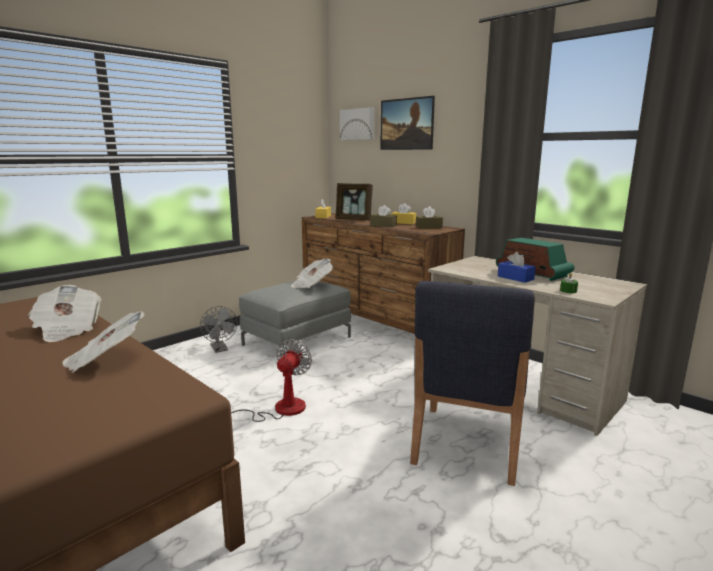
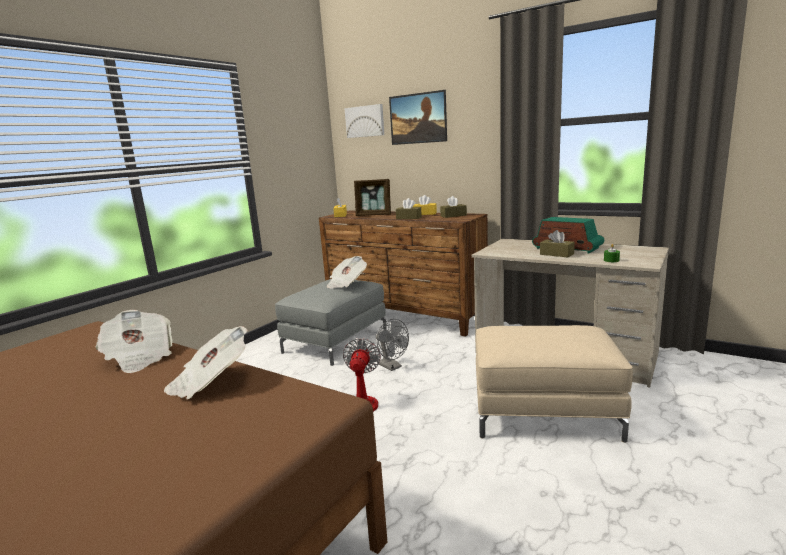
camera: 10 degrees left, 0 degrees up
(220, 349) = (261, 360): grey fan -> grey fan (392, 367)
(466, 443) = (543, 412): blue chair -> beige ottoman
(515, 278) = (556, 254): blue tissue box -> brown tissue box

